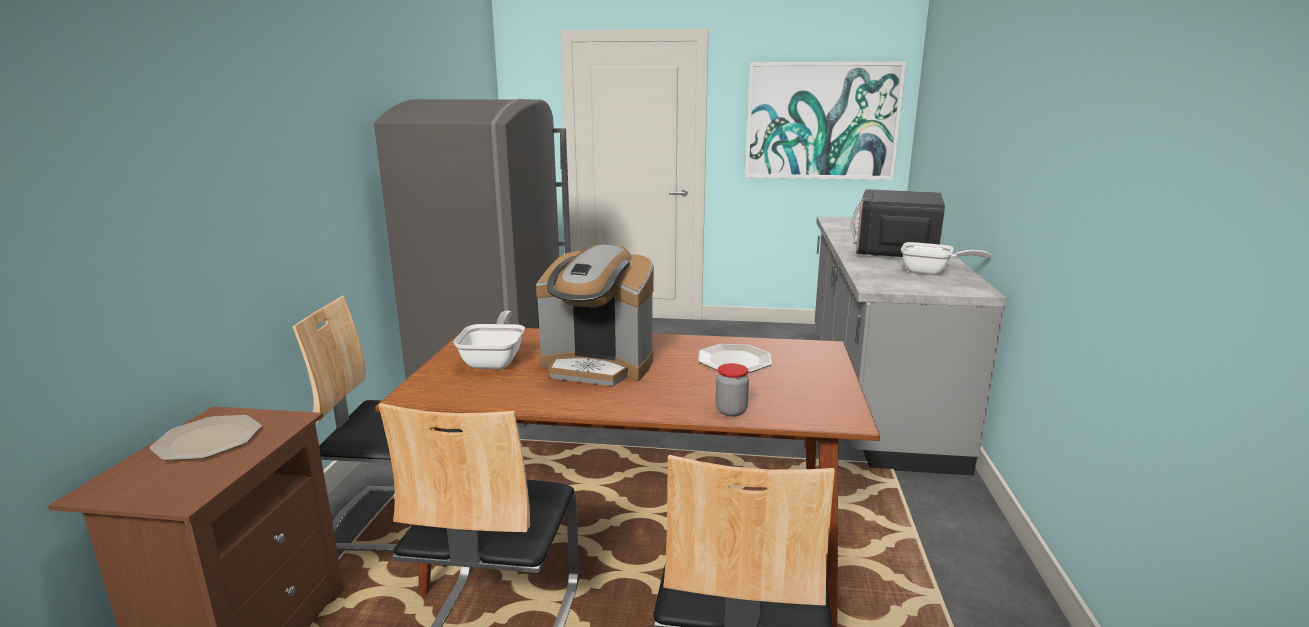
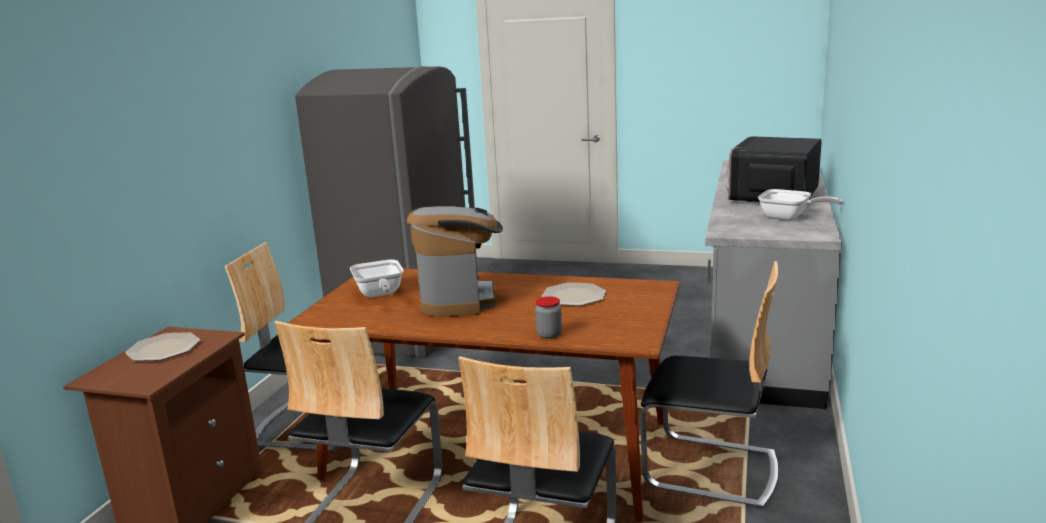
camera: 10 degrees right, 0 degrees up
(495, 360) = (379, 294): frying pan -> frying pan turned 150 degrees clockwise
(598, 366) = (459, 299): coffee machine -> coffee machine turned 120 degrees counterclockwise
(821, 121) = (729, 65): picture -> none
(886, 556) = (711, 470): none -> chair

